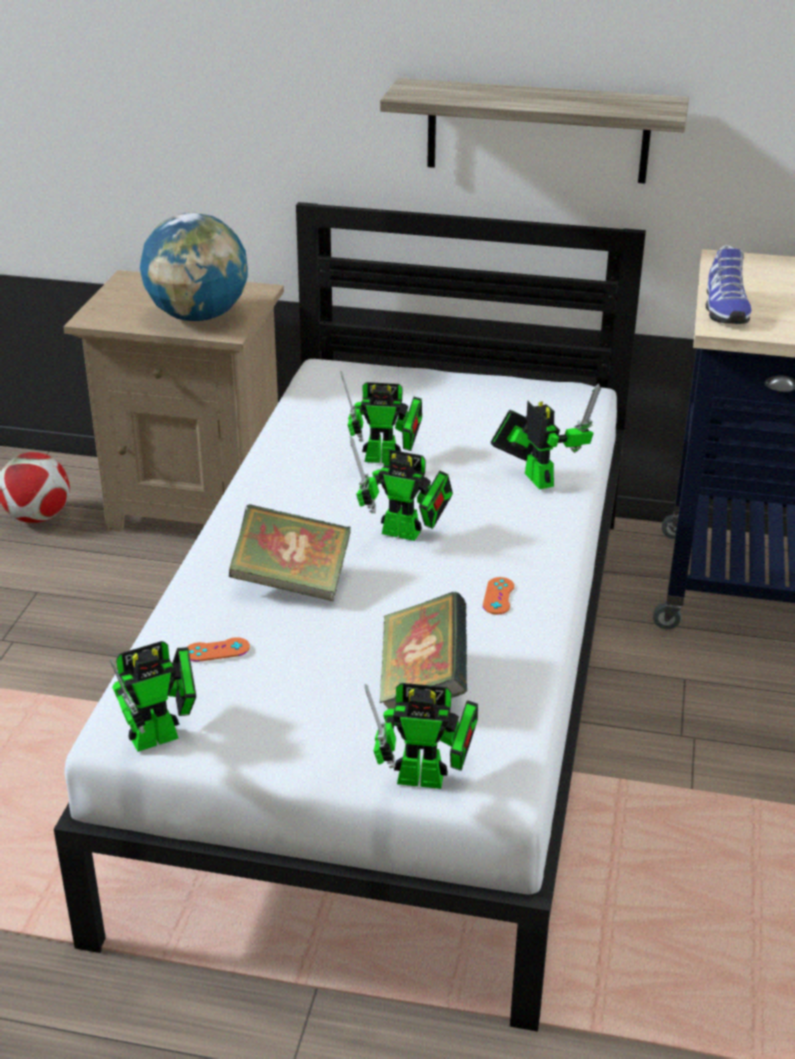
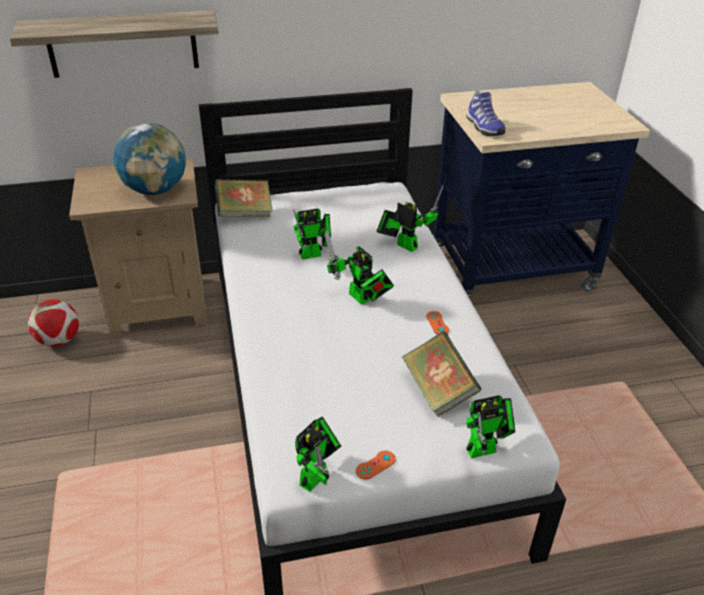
camera: 25 degrees left, 5 degrees up
(217, 650) = (308, 407): orange game controller -> orange game controller (375, 465)
(291, 582) = (318, 348): book -> book (245, 213)
(407, 534) = (361, 299): toy robot -> toy robot turned 60 degrees clockwise
(537, 131) = (343, 38): shelf -> shelf (123, 44)

